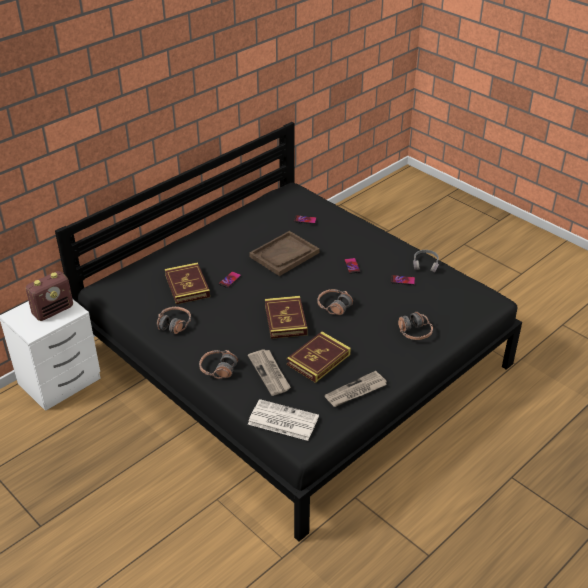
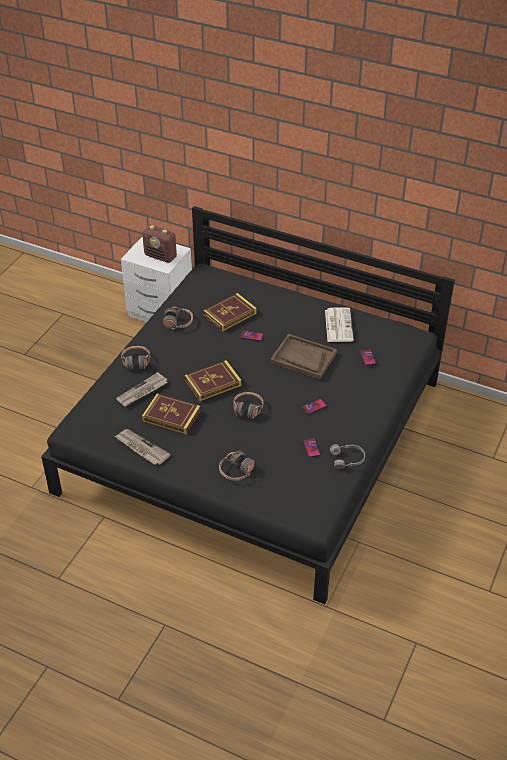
camera: 70 degrees right, 5 degrees up
(282, 420) = (91, 412): newspaper -> newspaper (338, 325)

